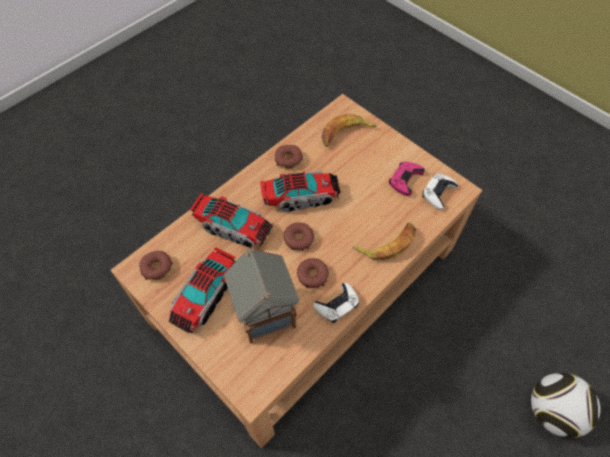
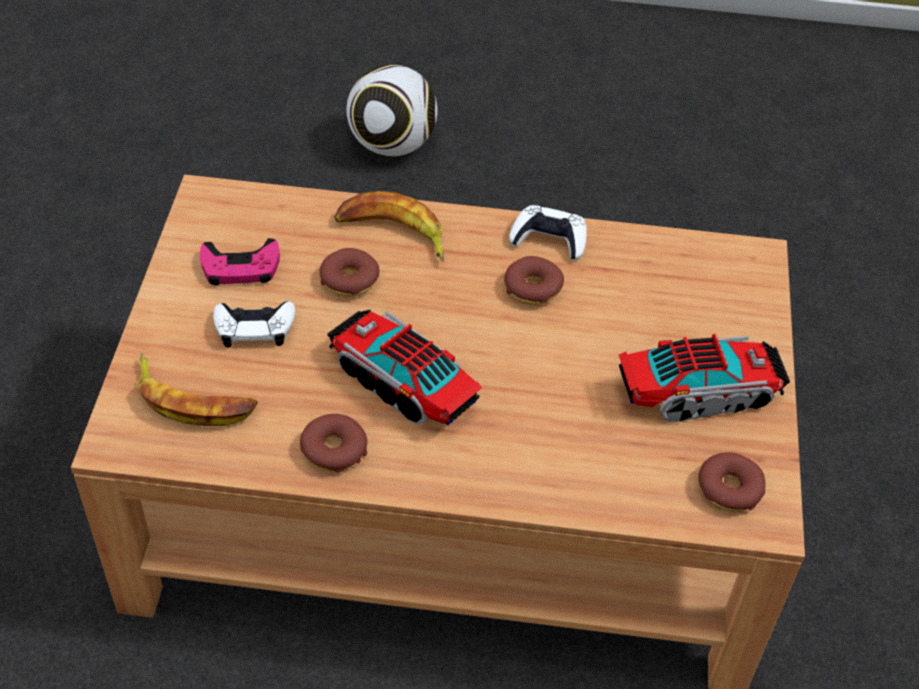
camera: 130 degrees left, 10 degrees down
(233, 227) = (553, 437): toy truck -> none
(265, 312) = (644, 307): toy house -> none
(298, 239) = (488, 338): donut -> donut (349, 280)
(438, 193) = (236, 218): white game controller -> white game controller (254, 328)

